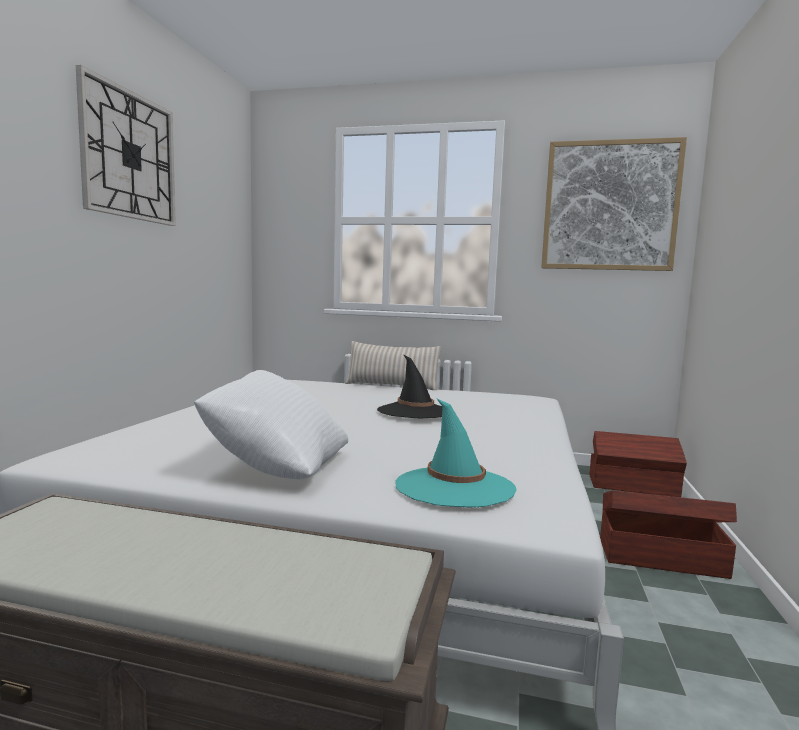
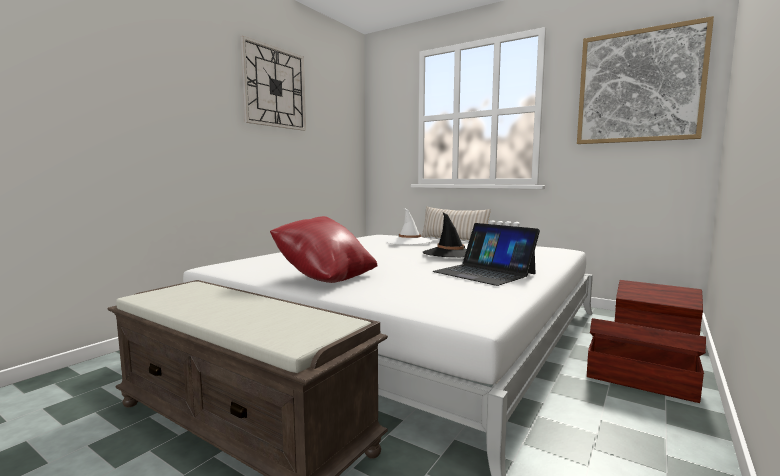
camera: 20 degrees right, 0 degrees up
(277, 468) = (325, 278): white pillow -> red pillow
(339, 393) = (409, 242): none -> white hat
(454, 487) = (429, 295): turquoise hat -> none
(484, 441) = (484, 272): none -> laptop

